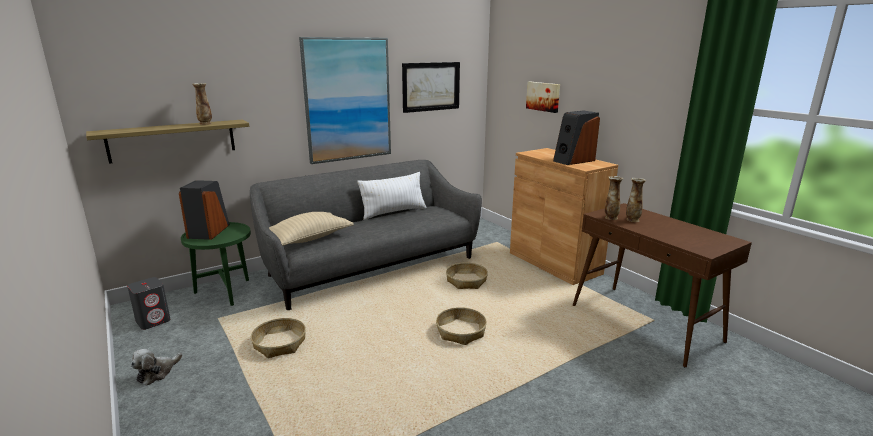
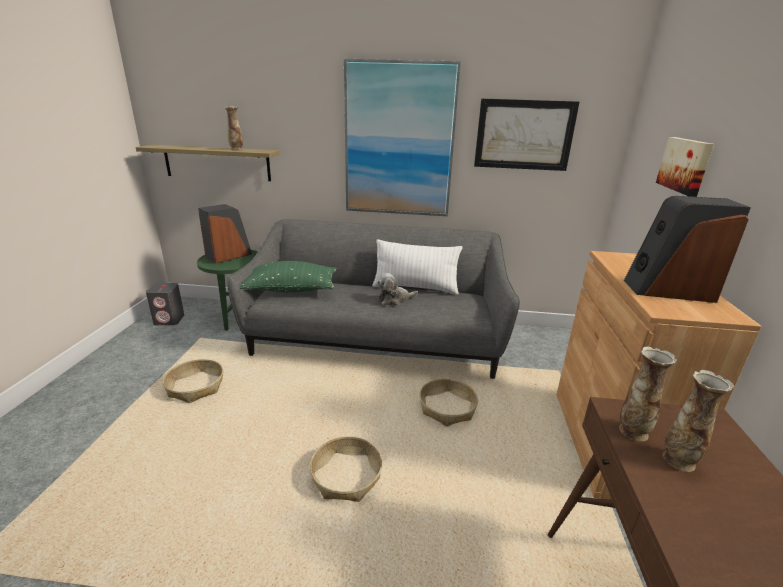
camera: 40 degrees right, 5 degrees up
(157, 373) = (104, 367): plush toy -> plush toy (394, 299)
(308, 239) = (291, 289): beige pillow -> green pillow

